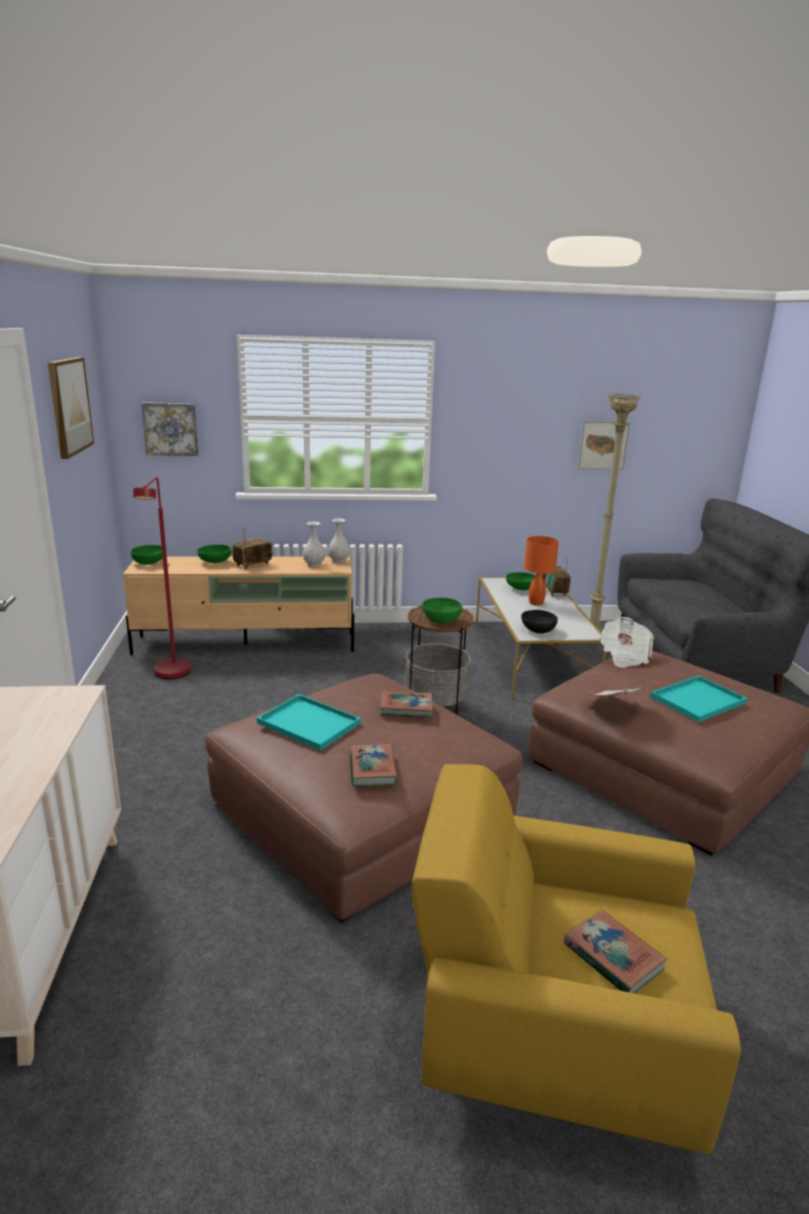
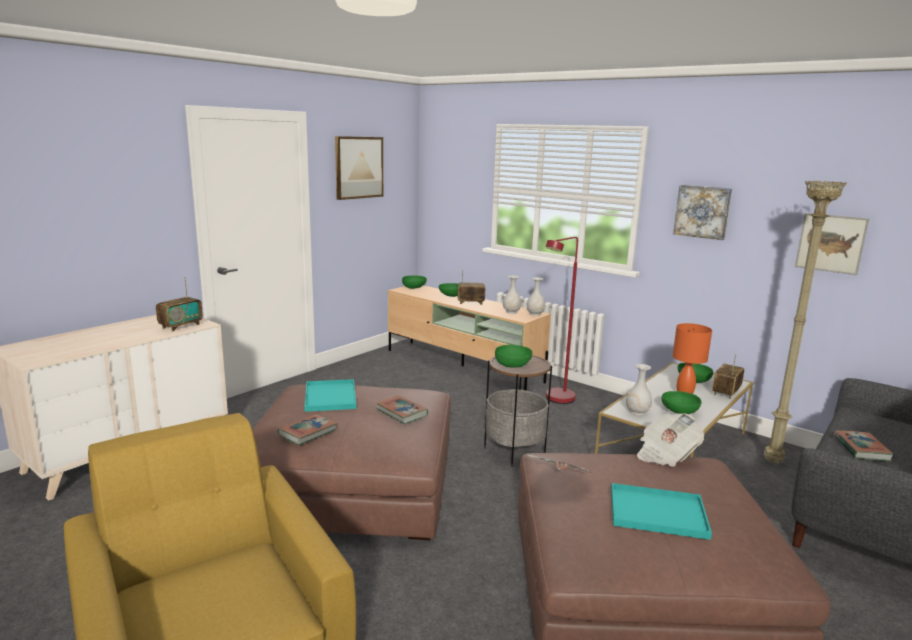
camera: 45 degrees right, 5 degrees down
(56, 708) = (181, 326): none -> radio
(170, 676) = (388, 368): red floor lamp -> red floor lamp (556, 400)
(171, 429) = (451, 194): picture -> picture (702, 211)
(537, 630) = (637, 412): black bowl -> white vase
(559, 619) = (679, 412): none -> green bowl
(613, 957) = (204, 603): book -> book (861, 449)

